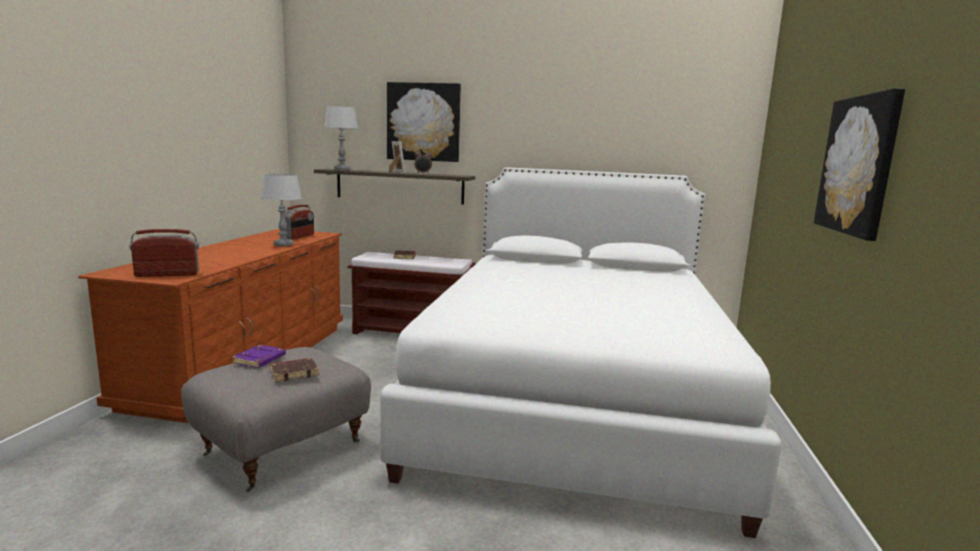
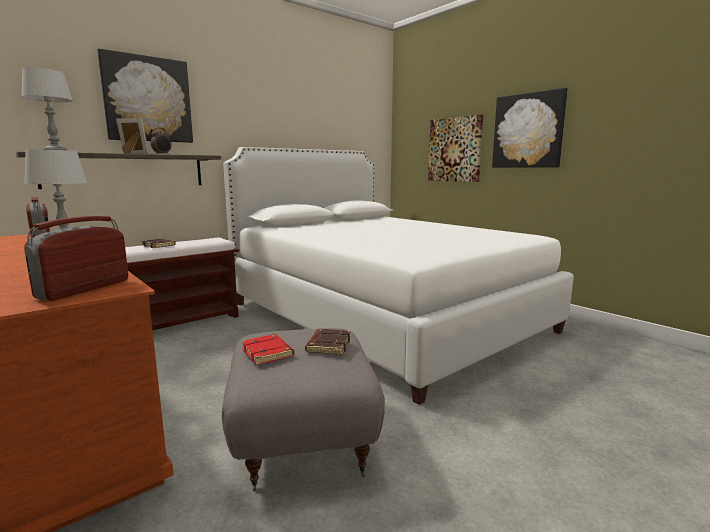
camera: 50 degrees left, 0 degrees up
(260, 360) = (268, 353): purple book -> red book
(797, 185) = (455, 149): none -> picture

